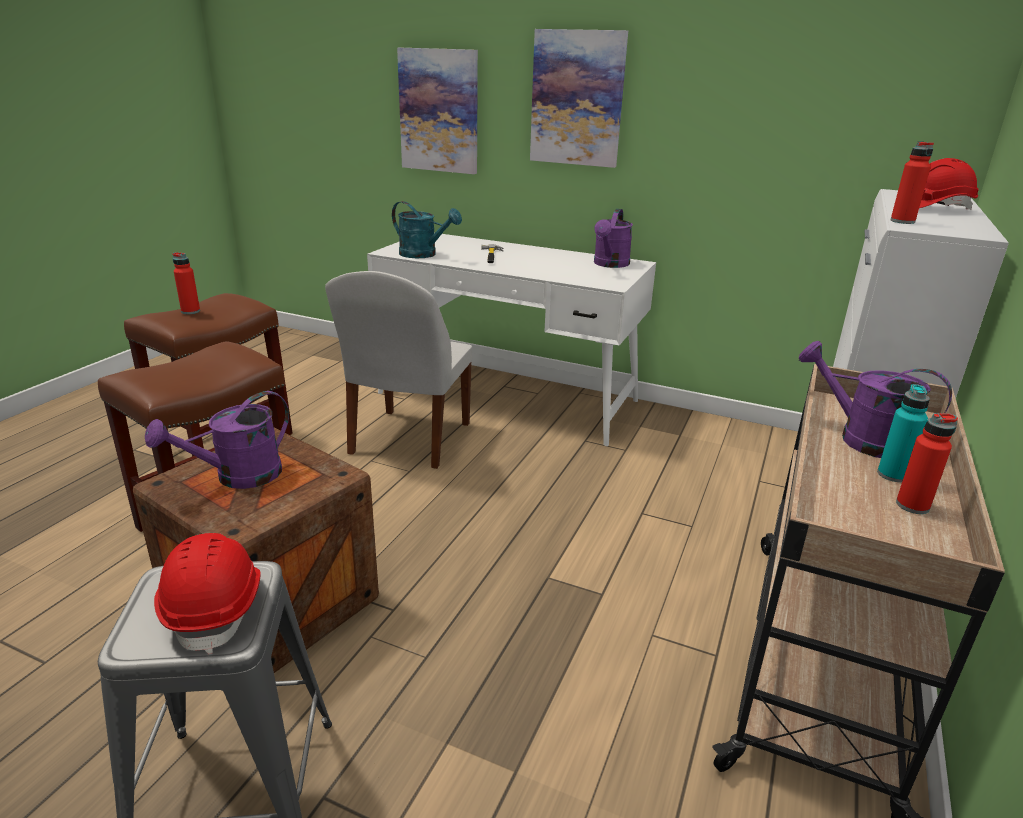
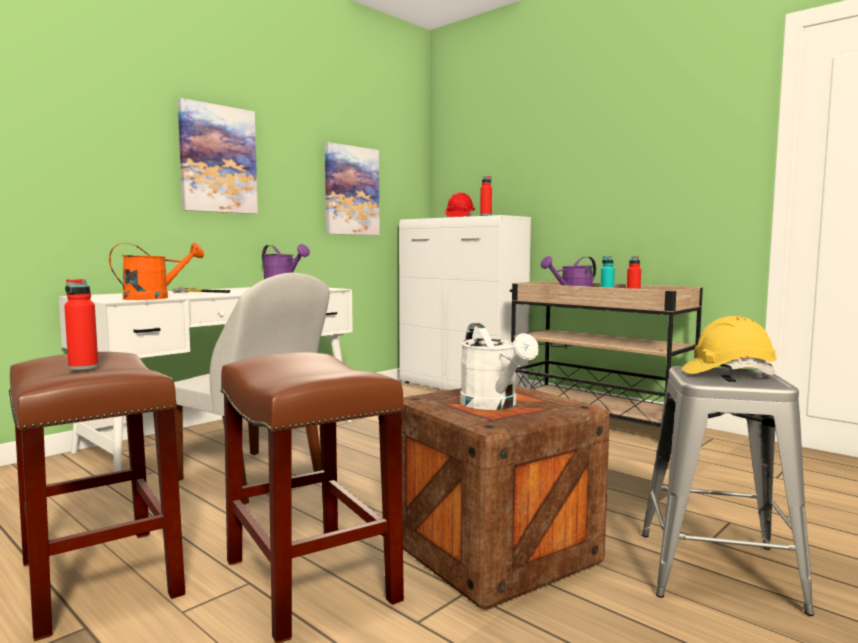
camera: 70 degrees left, 20 degrees down
(215, 607) = (727, 373): red hard hat -> yellow hard hat
(238, 477) = (494, 405): purple watering can -> white watering can
(423, 255) = (155, 298): turquoise watering can -> orange watering can
(439, 111) = (71, 162): picture -> picture (351, 191)

